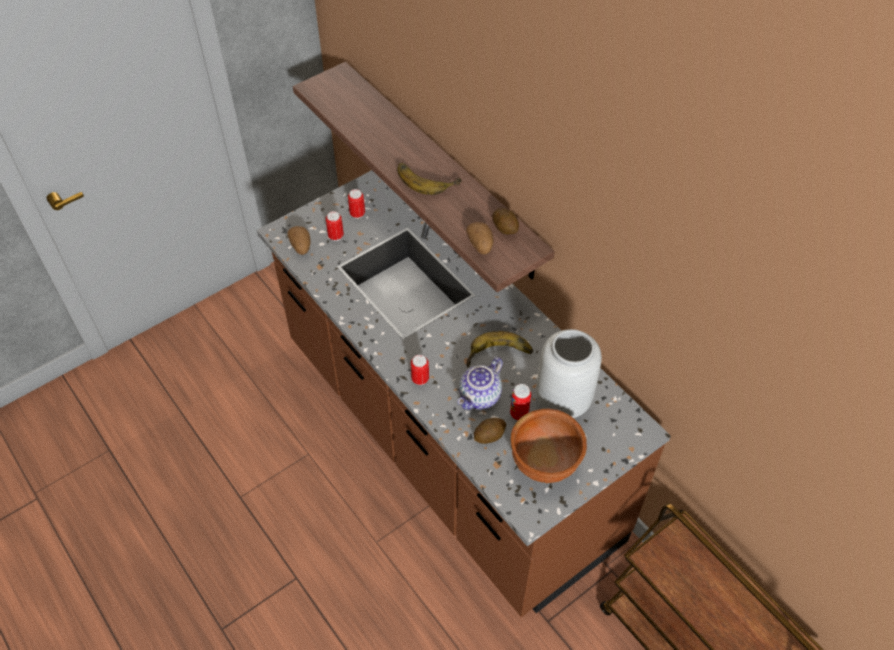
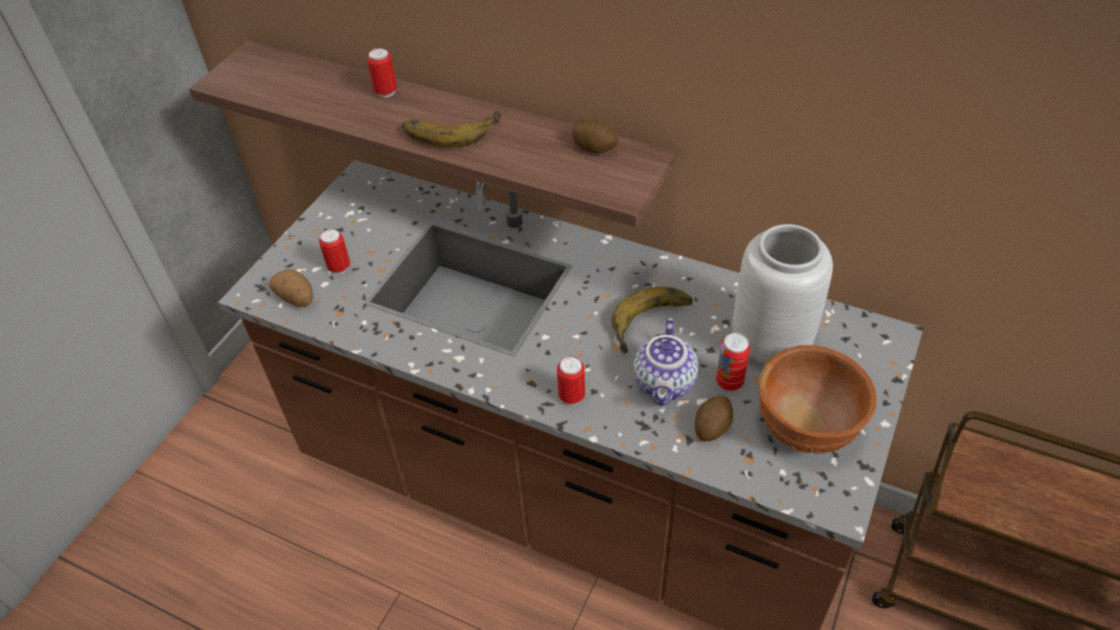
camera: 25 degrees left, 5 degrees down
(357, 214) = (353, 230): can -> can (386, 92)
(480, 245) = (578, 177): potato -> none

